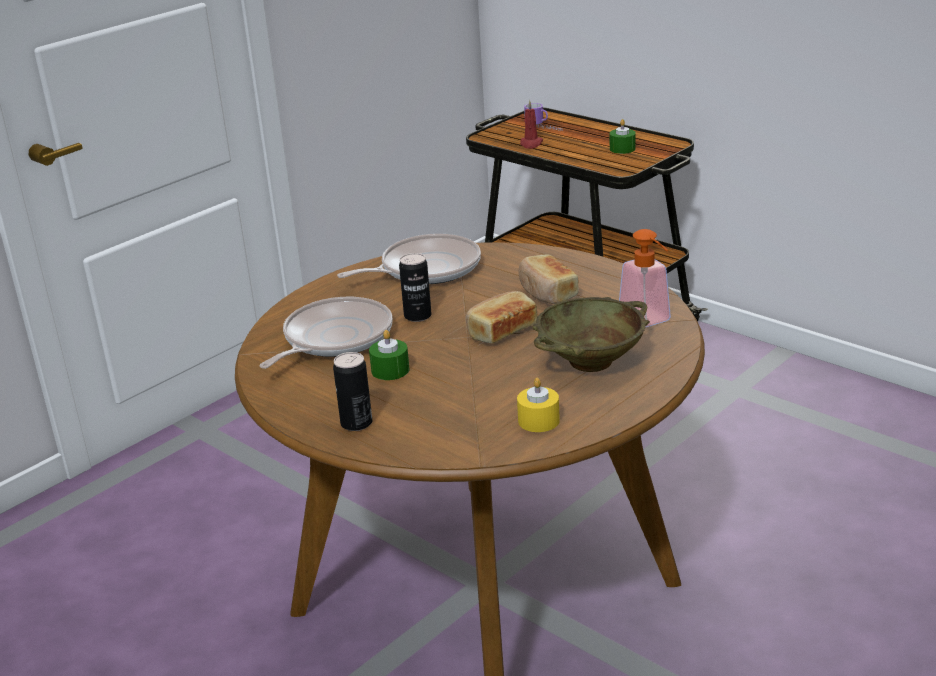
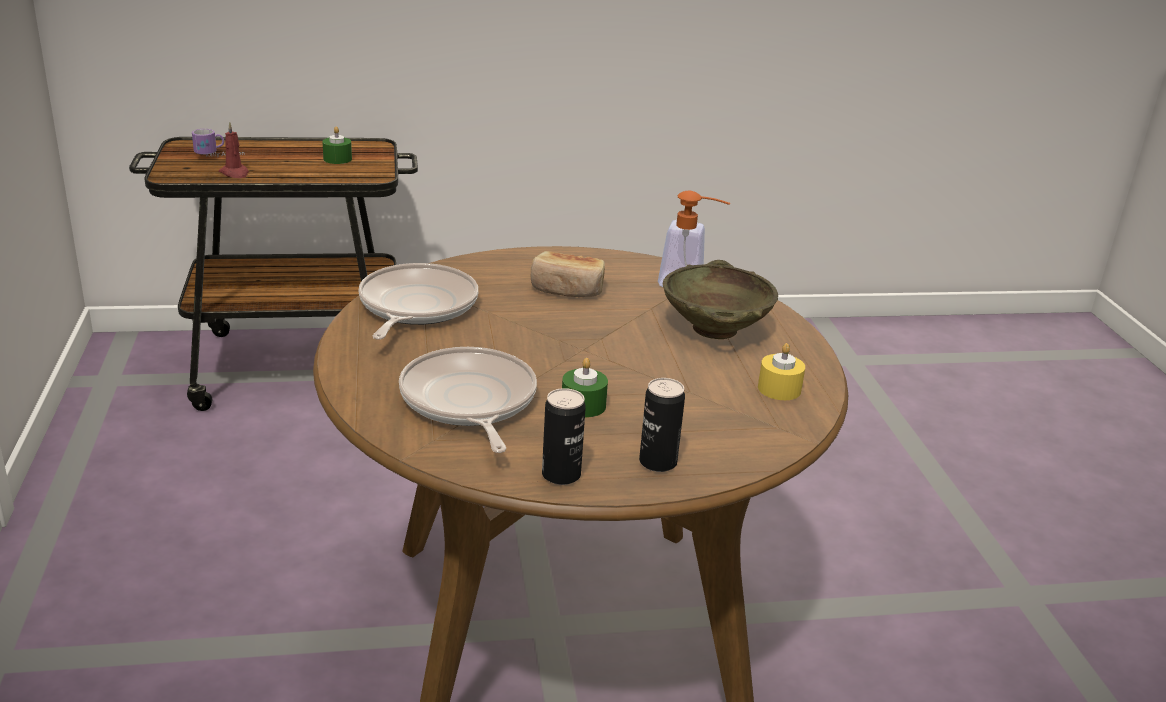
camera: 55 degrees left, 0 degrees up
(417, 316) = (502, 350): can -> can (561, 475)
(501, 331) = (599, 334): bread -> none

